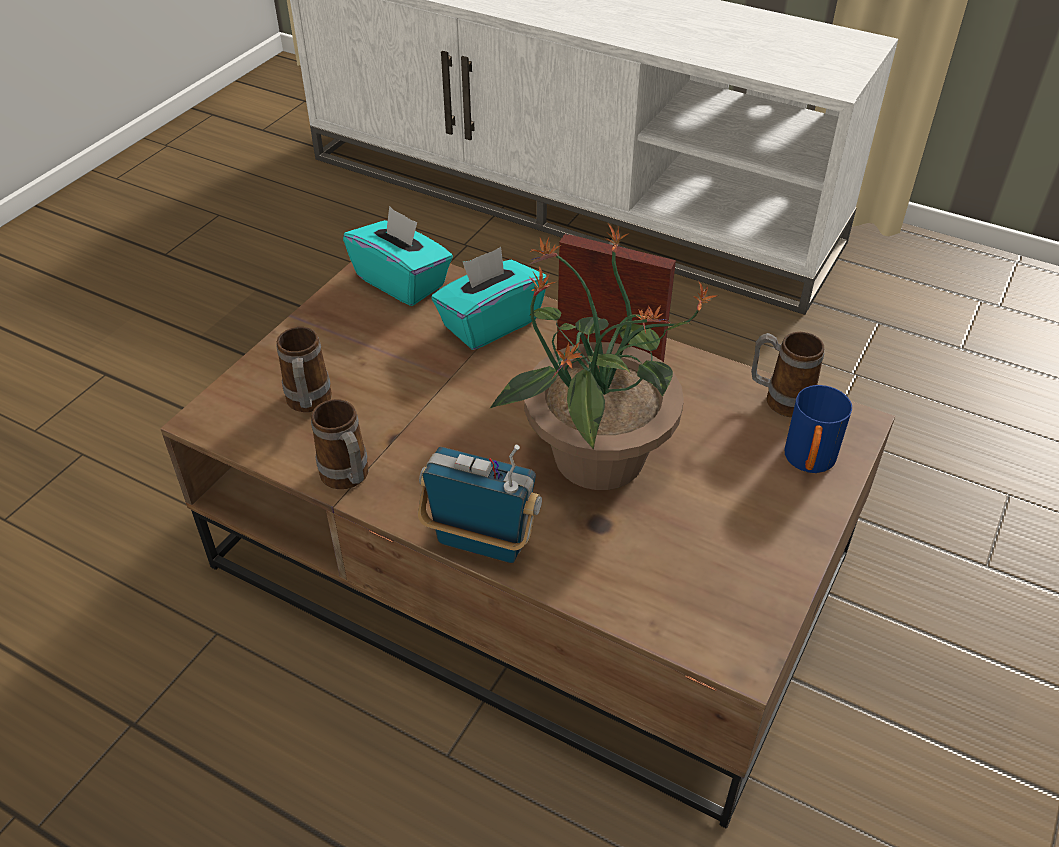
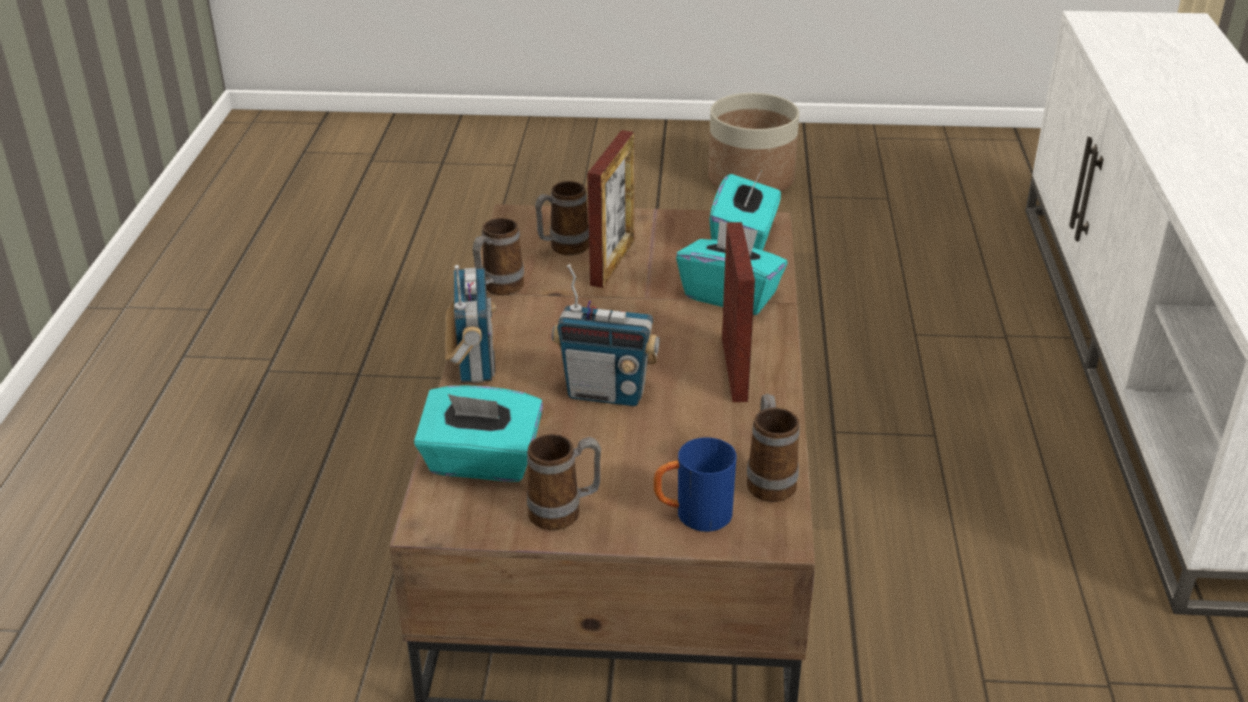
camera: 65 degrees right, 10 degrees down
(92, 276) = (750, 179): none -> planter
(367, 378) = (612, 262): none -> picture frame
(595, 457) = (606, 393): potted plant -> radio
(662, 587) = (481, 463): none -> turquoise tissue box
(770, 547) = (565, 513): none -> mug

